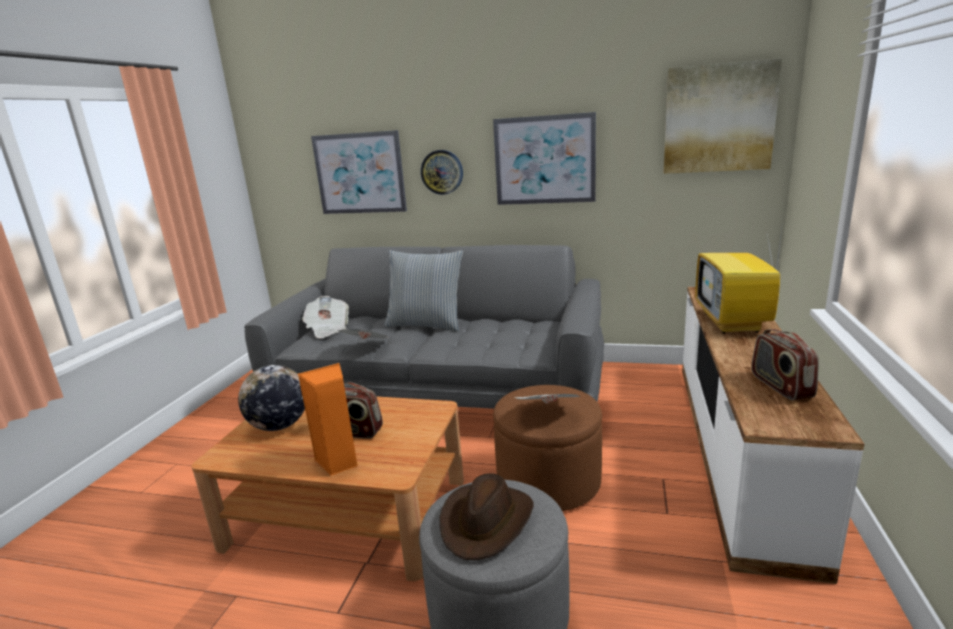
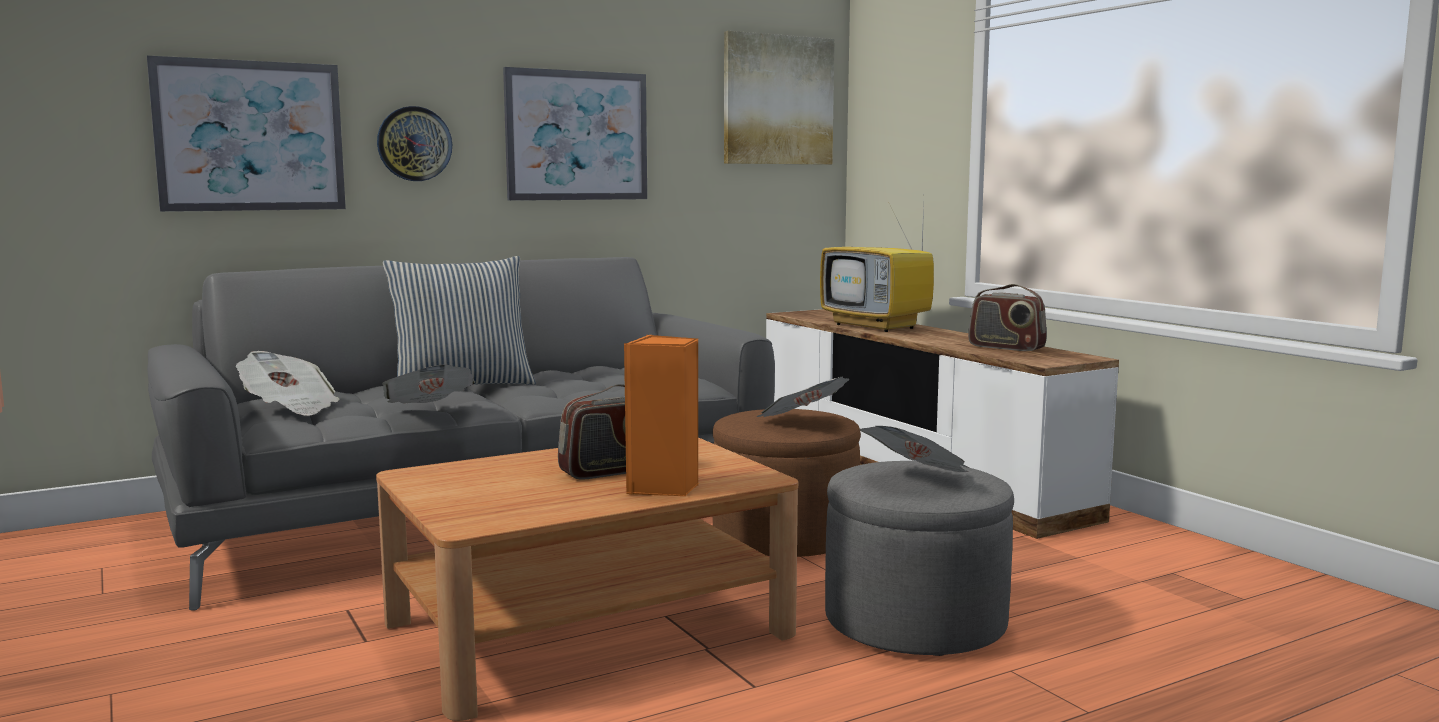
camera: 45 degrees left, 10 degrees down
(279, 426) = (484, 489): globe -> none
(486, 521) = (918, 480): brown hat -> newspaper

